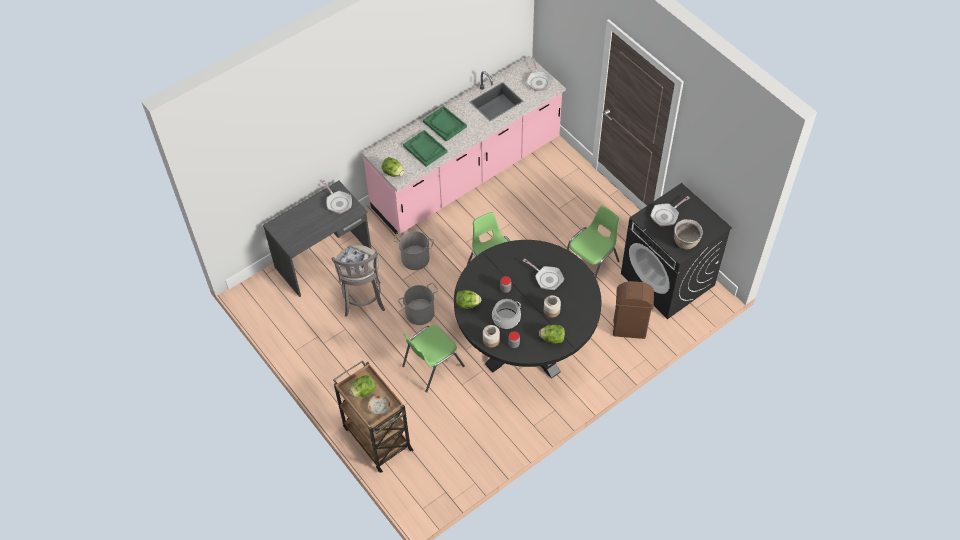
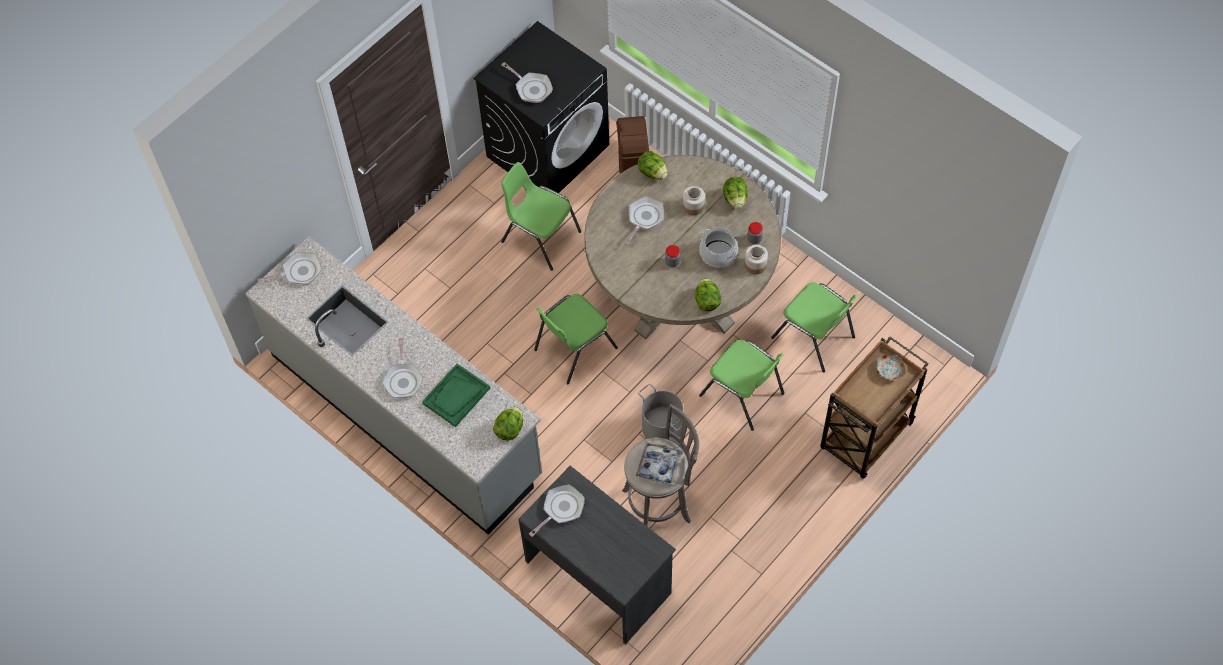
camera: 100 degrees left, 5 degrees up
(364, 391) = (871, 393): lettuce -> lettuce (652, 173)
(415, 258) = (571, 452): grey bucket -> none
(445, 124) = (403, 379): green tray -> frying pan
(467, 175) = (406, 414): pink counter -> grey counter
(467, 422) = (814, 338): none -> green chair
(525, 343) = (680, 293): black dining table -> beige dining table
(685, 242) = (571, 64): brown cooking pot -> none

